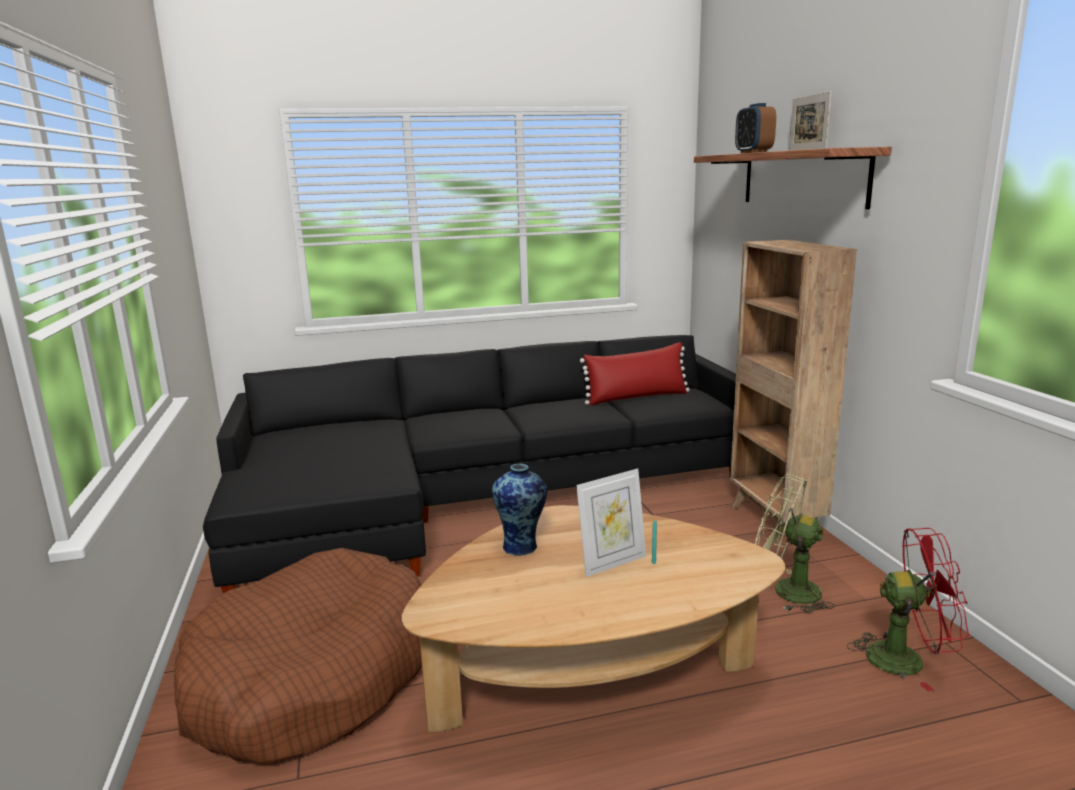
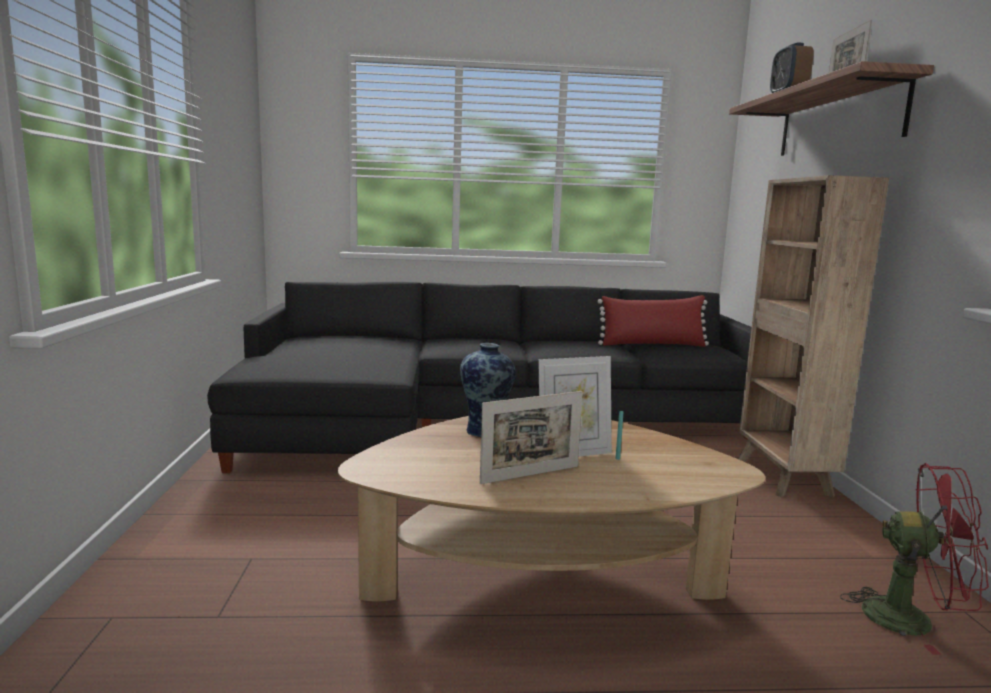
camera: 10 degrees right, 5 degrees down
(312, 677) = (270, 538): brown dog bed -> none
(584, 597) = (530, 474): none -> picture frame
(786, 590) = (780, 537): green fan -> none

